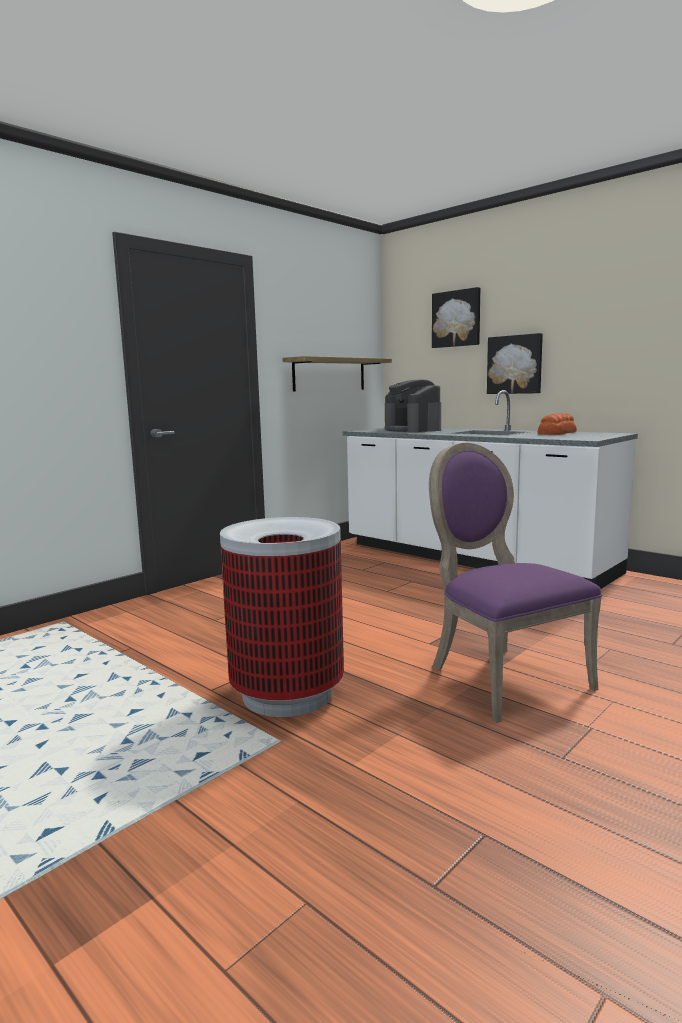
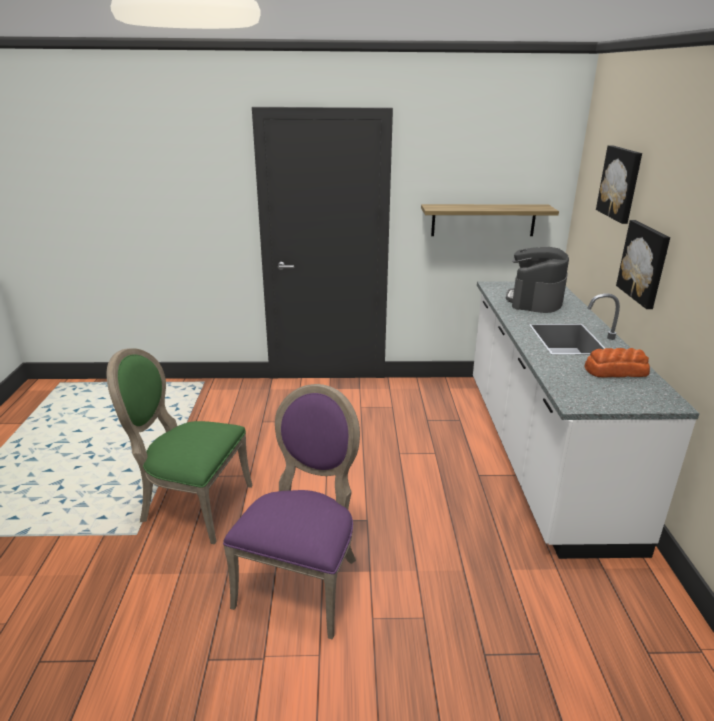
camera: 45 degrees right, 15 degrees up
(287, 693) = (192, 505): trash can -> green chair

